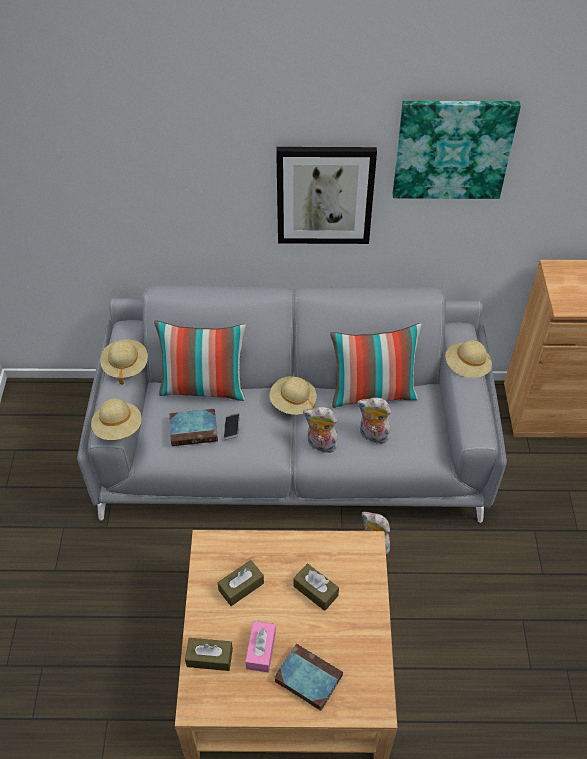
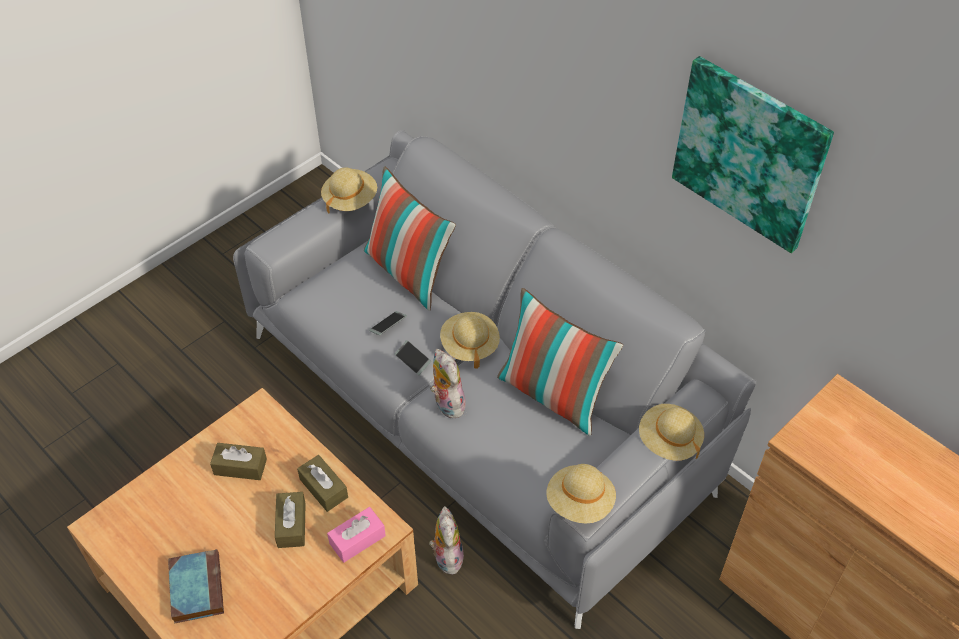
camera: 45 degrees right, 0 degrees up
(118, 428) = (281, 248): beige hat -> beige hat (580, 503)
(195, 429) = (357, 303): book -> none
(209, 658) = (150, 500): brown tissue box -> brown tissue box (323, 488)
(261, 650) = (192, 531): pink tissue box -> pink tissue box (357, 539)
(271, 436) = (412, 360): none -> phone
(324, 195) = (608, 132): picture -> none
(372, 436) = (503, 434): plush toy -> none

